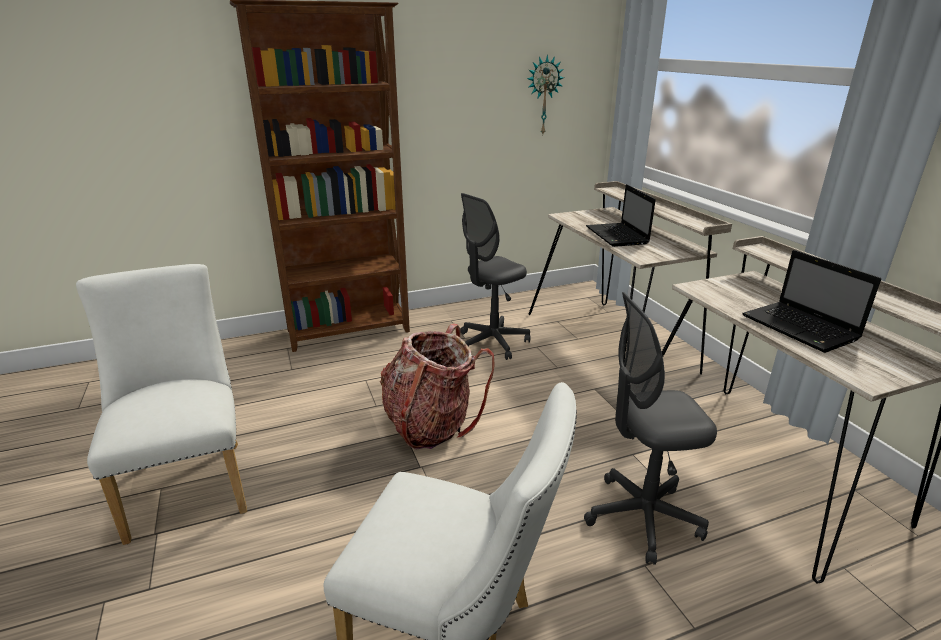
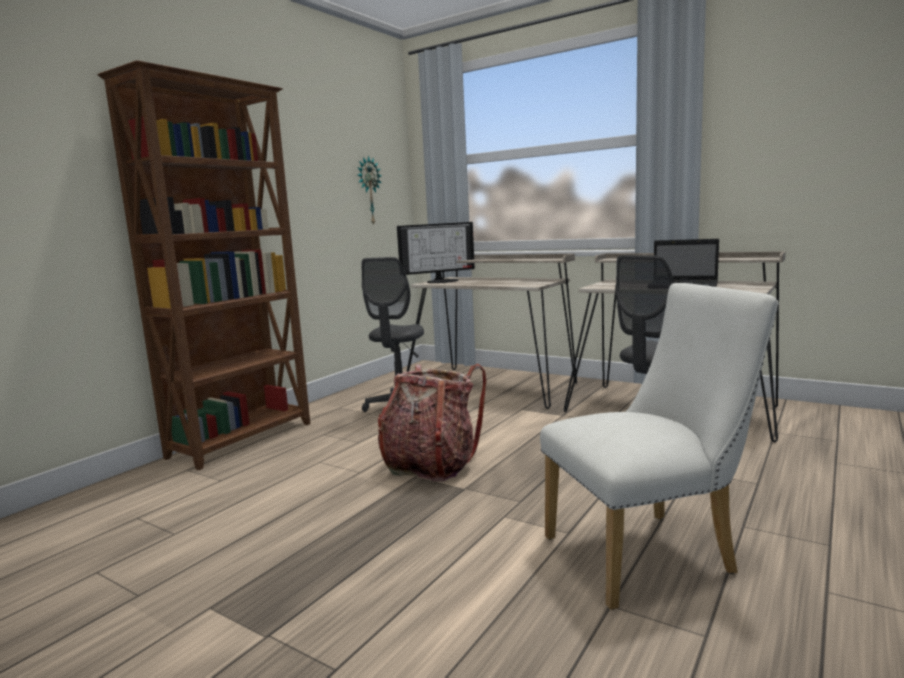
camera: 35 degrees left, 15 degrees down
(190, 482) = (241, 588): white chair -> none
(585, 216) = (442, 281): none -> monitor
(618, 236) = (490, 283): laptop -> none

